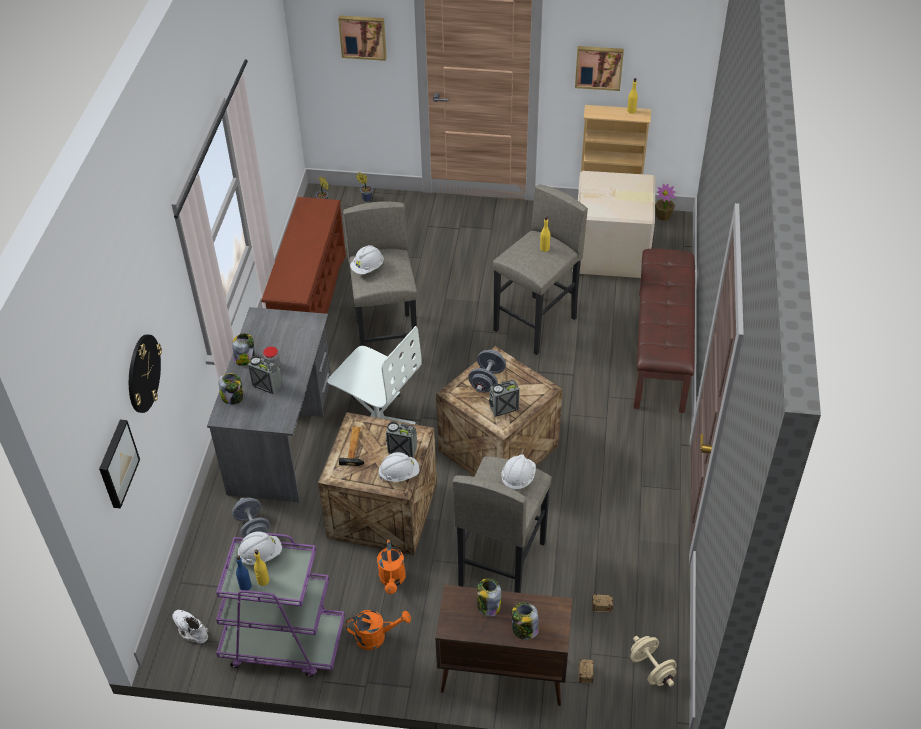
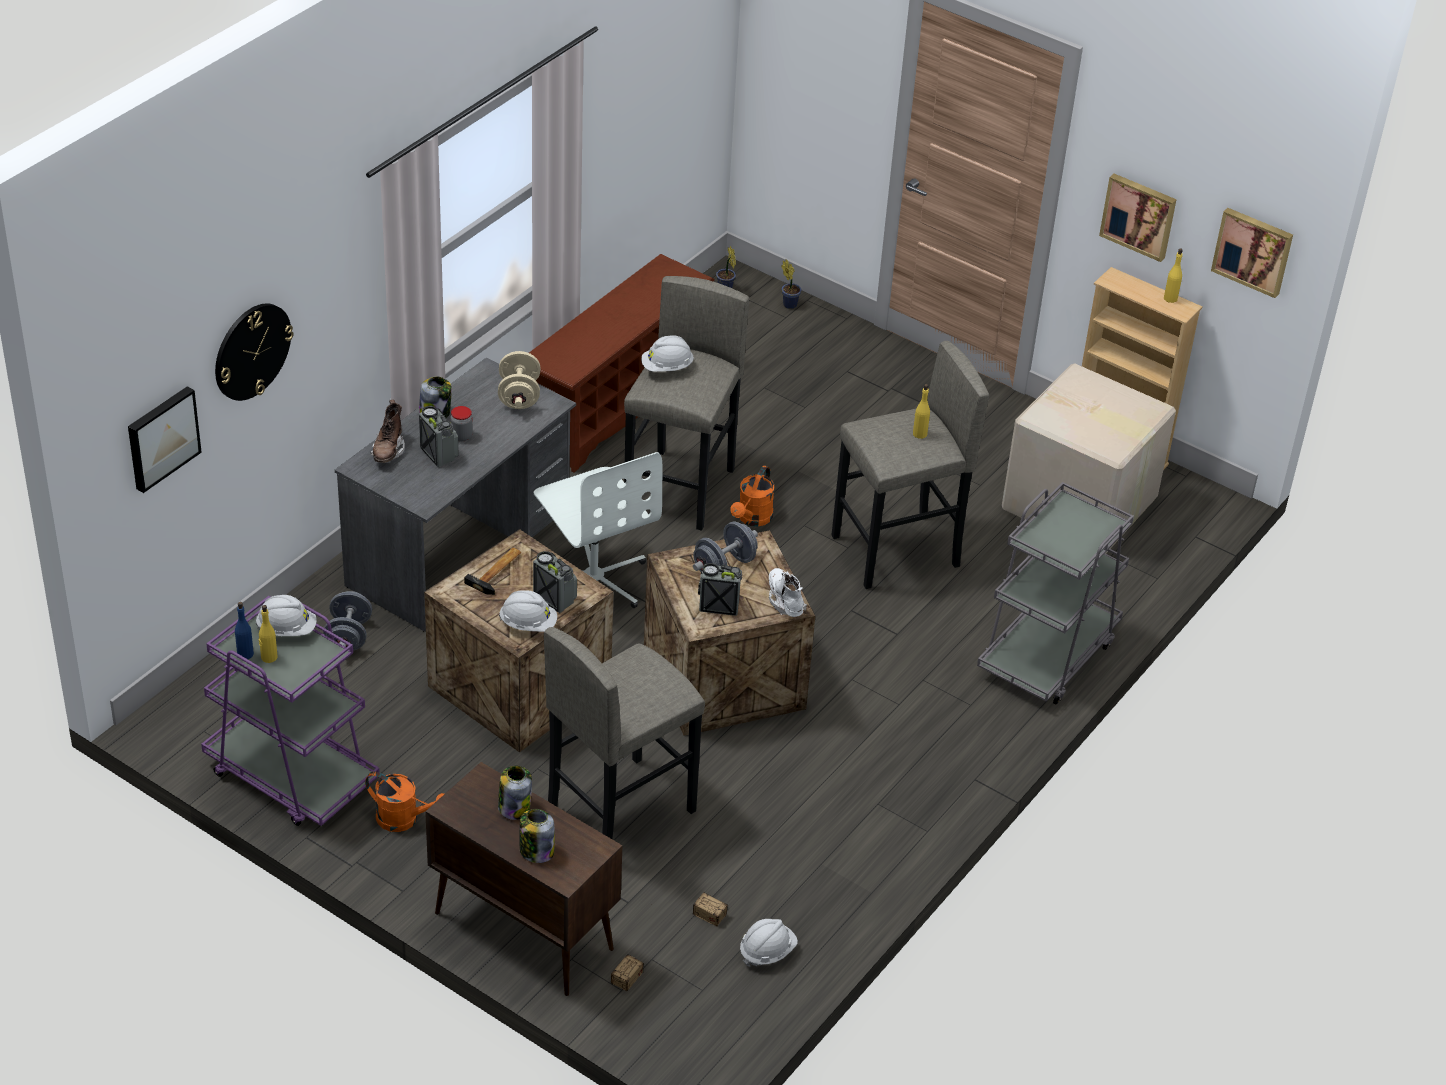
camera: 25 degrees right, 5 degrees down
(191, 630) = (198, 715): white boot -> white boot (785, 601)
(233, 397) = (388, 451): jar -> brown boot
(363, 36) = (833, 62): picture -> picture (1253, 251)
(392, 580) = (471, 768): orange watering can -> orange watering can (752, 519)
(518, 478) = (656, 682): white hard hat -> white hard hat (767, 951)
(651, 669) = (715, 1012): beige dumbbell -> beige dumbbell (519, 396)
(661, 350) = (1047, 655): brown bench -> grey cart
(663, 216) = (1199, 486): potted plant -> none

